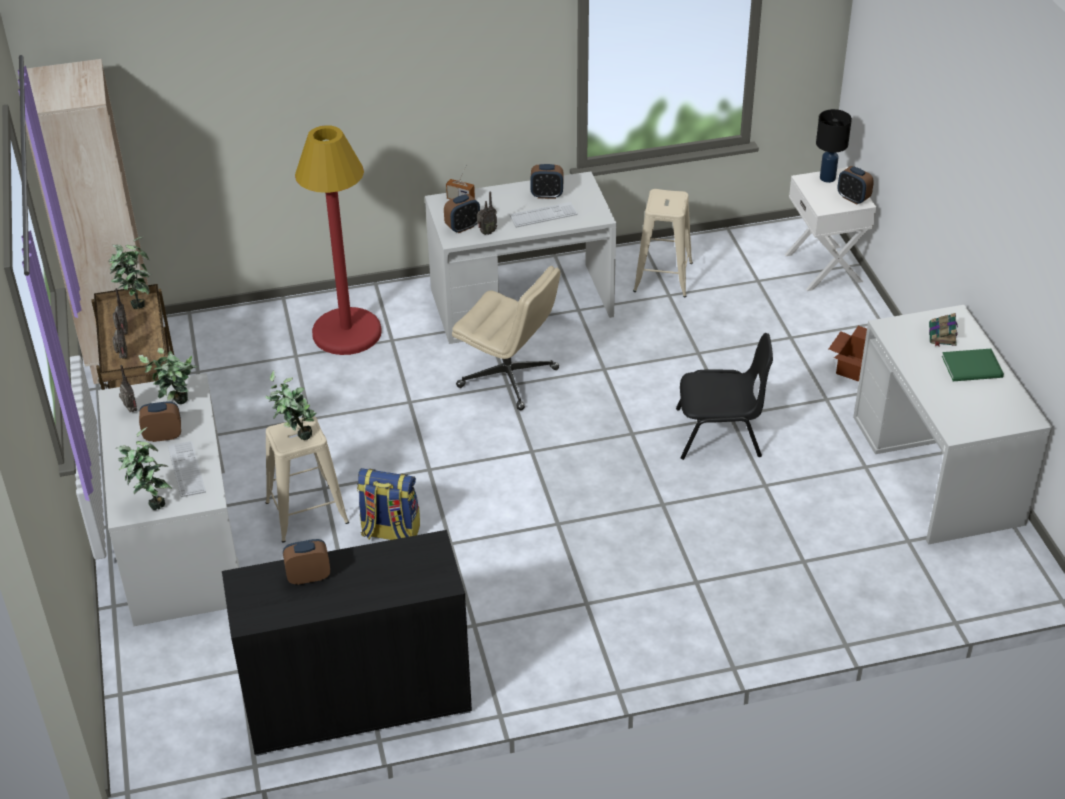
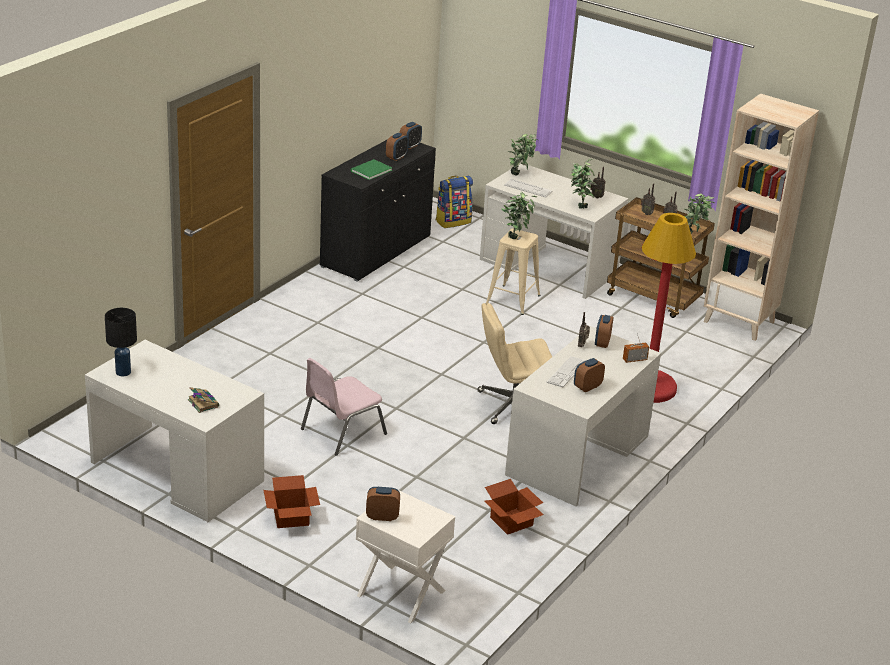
camera: 135 degrees right, 10 degrees down
(163, 435) = (563, 194): alarm clock -> alarm clock (410, 146)
(390, 532) = (458, 309): backpack -> backpack (453, 221)
(663, 277) = (511, 522): beige stool -> cardboard box
(720, 433) = (341, 431): black chair -> pink chair
(827, 178) = (424, 527): black table lamp -> black table lamp (123, 372)
(974, 367) = (164, 390): green book -> green book (370, 171)

